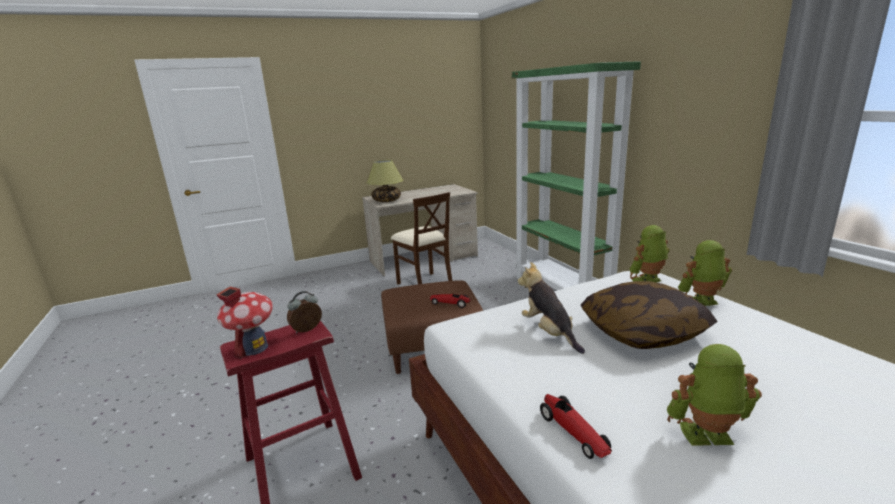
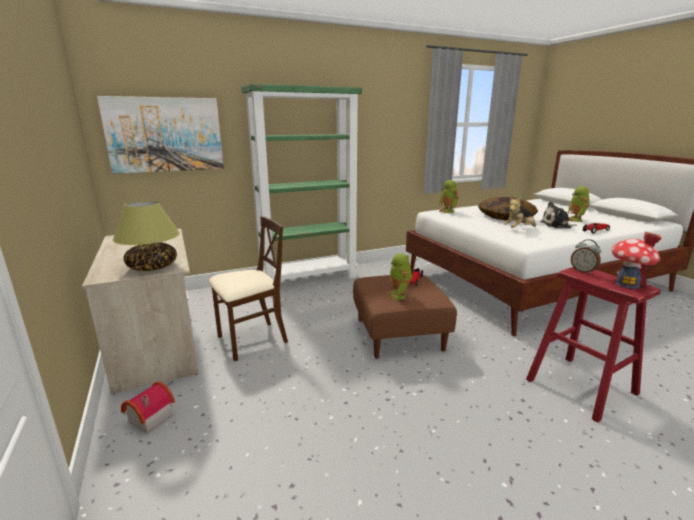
camera: 90 degrees left, 0 degrees up
(345, 273) = (148, 418): none -> toy house
(509, 116) = (165, 135): none -> picture
(606, 384) = (557, 225): none -> plush toy
(701, 303) = (471, 208): toy robot -> toy robot (399, 295)

